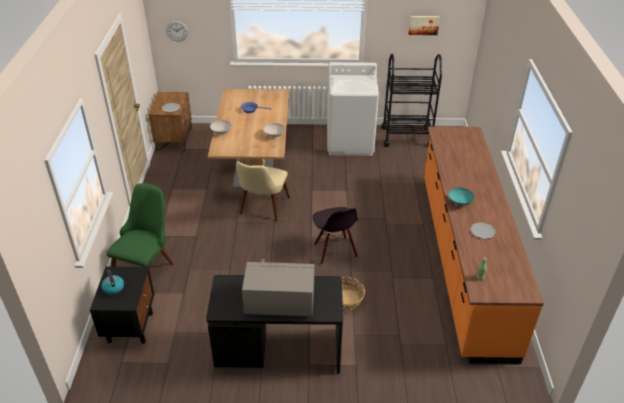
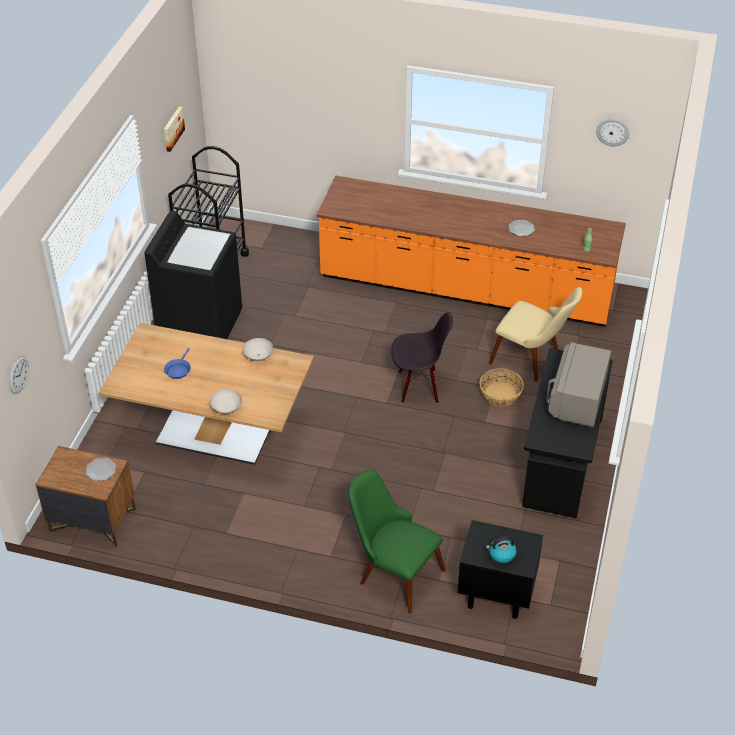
camera: 75 degrees left, 5 degrees up
(262, 209) = (314, 440): beige chair -> beige chair (532, 359)
(350, 142) = (200, 325): white washing machine -> black washing machine
(460, 202) = (471, 230): turquoise bowl -> none
(580, 208) = (613, 131): none -> wall clock

